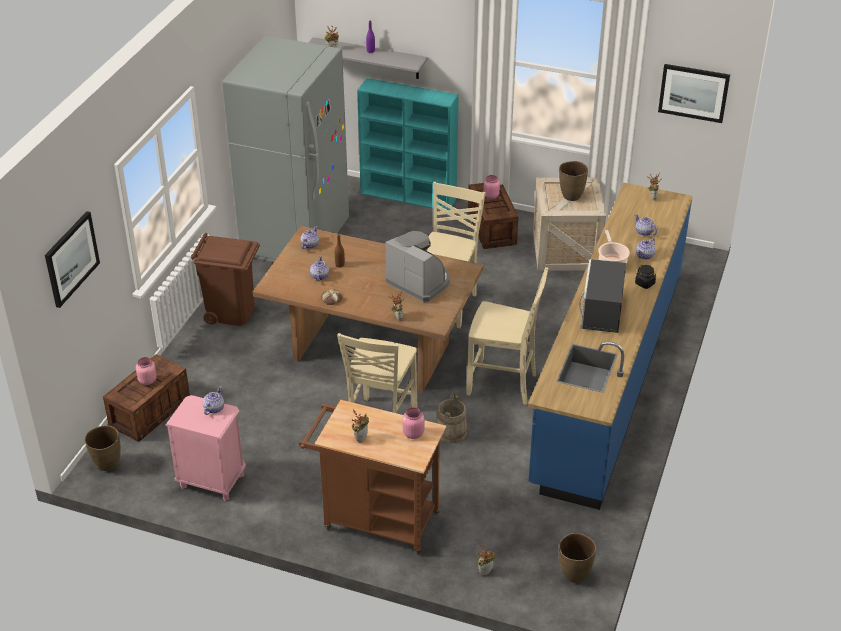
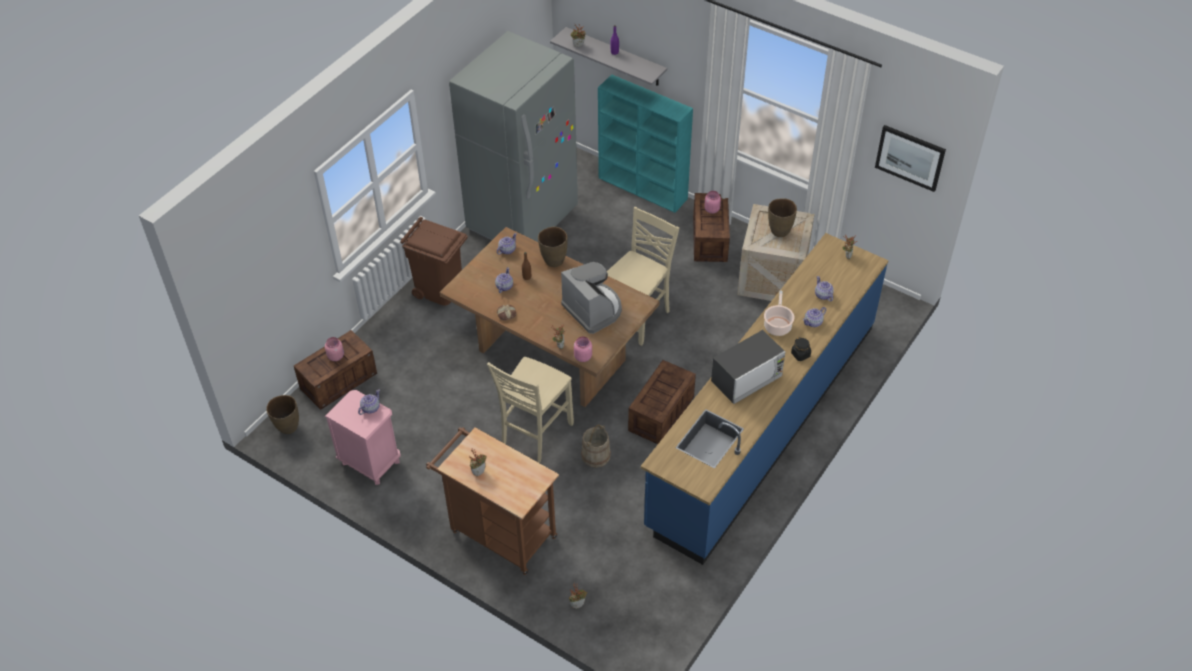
camera: 15 degrees right, 10 degrees up
(71, 258) = (259, 257): picture -> none
(413, 433) = (526, 476): pink jar -> pink jar (582, 356)
(503, 384) = (661, 414): beige chair -> crate
(574, 575) = (655, 626): brown vase -> brown vase (553, 261)
(601, 312) = (747, 379): microwave -> microwave turned 150 degrees counterclockwise

